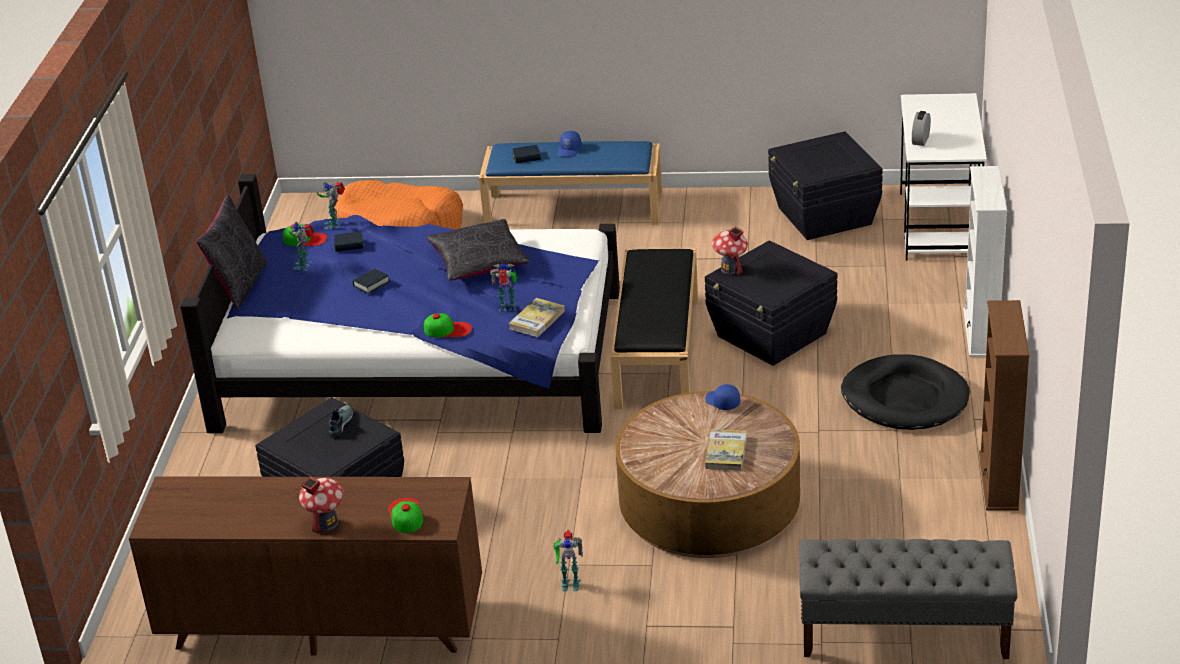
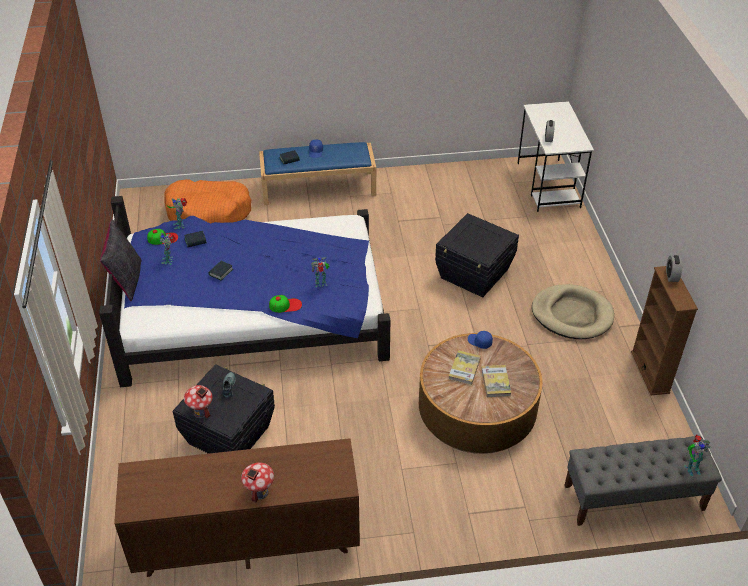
camera: 15 degrees left, 10 degrees up
(405, 515) = (315, 478): cap -> none
(479, 262) = (289, 248): black pillow -> none
(537, 320) = (344, 292): book -> book (464, 369)
(569, 583) = (406, 484): toy robot -> toy robot (691, 468)
(657, 351) = (405, 293): black bench -> none
(730, 269) = (451, 237): toy house -> toy house (201, 412)
(824, 216) = (477, 183): black storage box -> none
(905, 398) = (572, 314): black dog bed -> beige dog bed
(981, 333) = (600, 261): white bookcase -> none
(1008, 313) = (671, 276): none -> alarm clock

